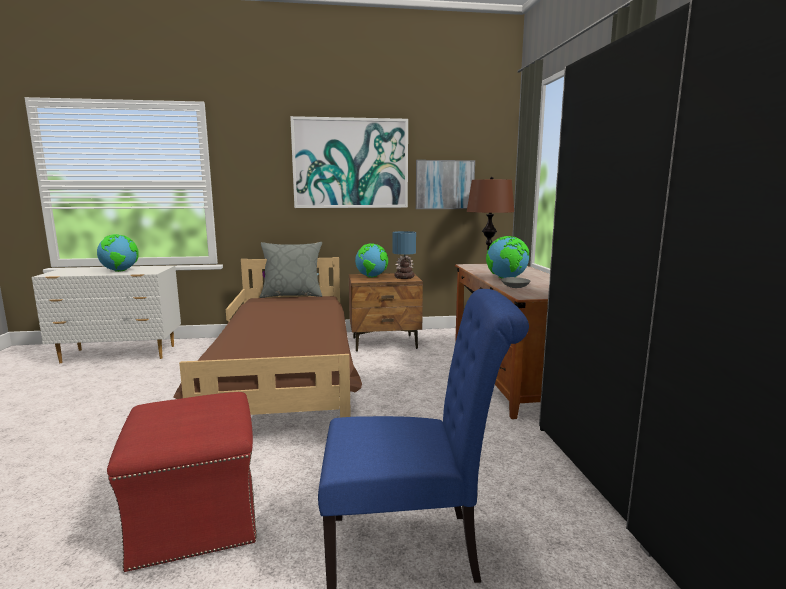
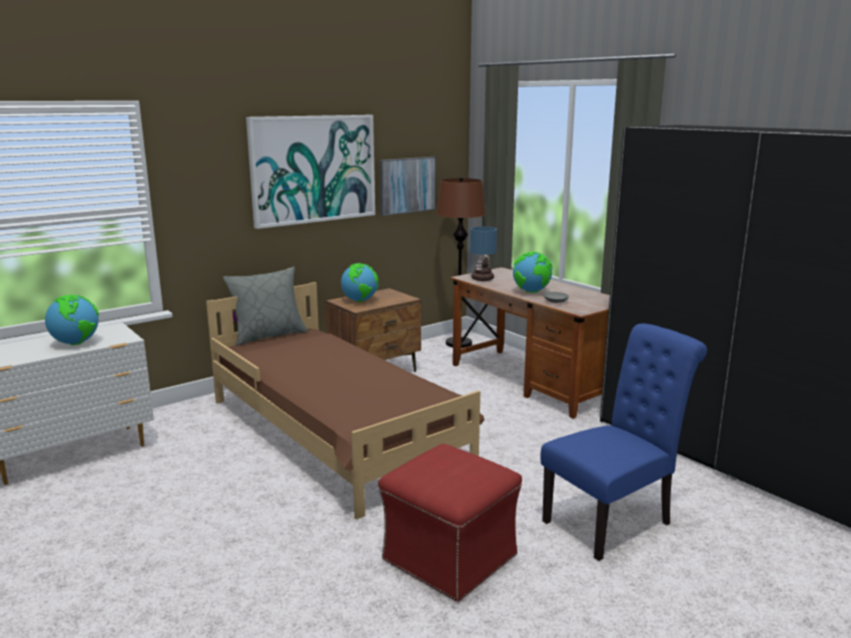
camera: 30 degrees left, 5 degrees up
(404, 277) = (394, 297): table lamp -> table lamp (482, 279)

